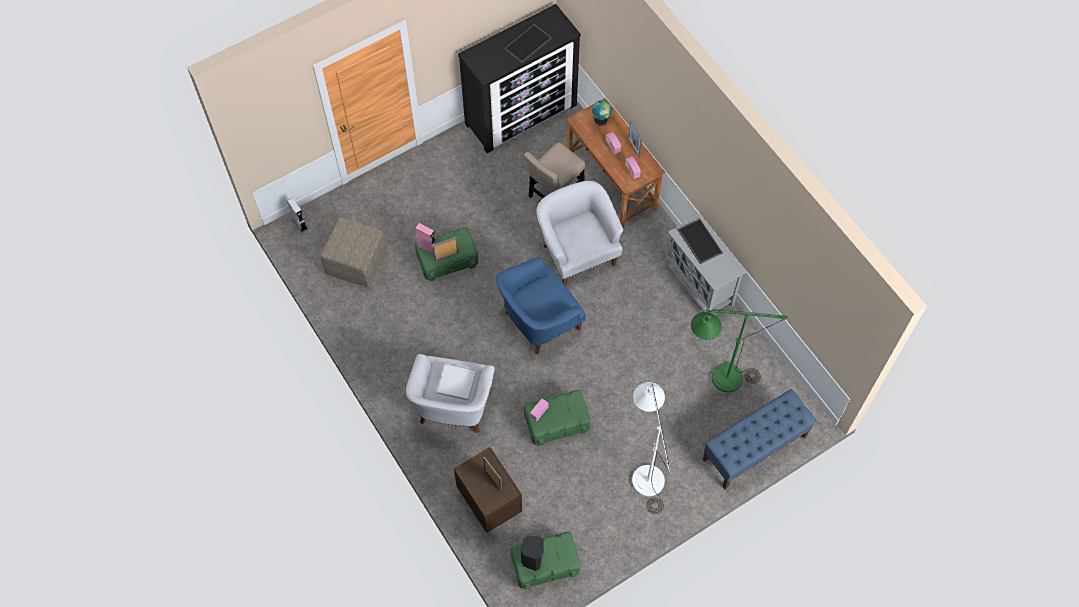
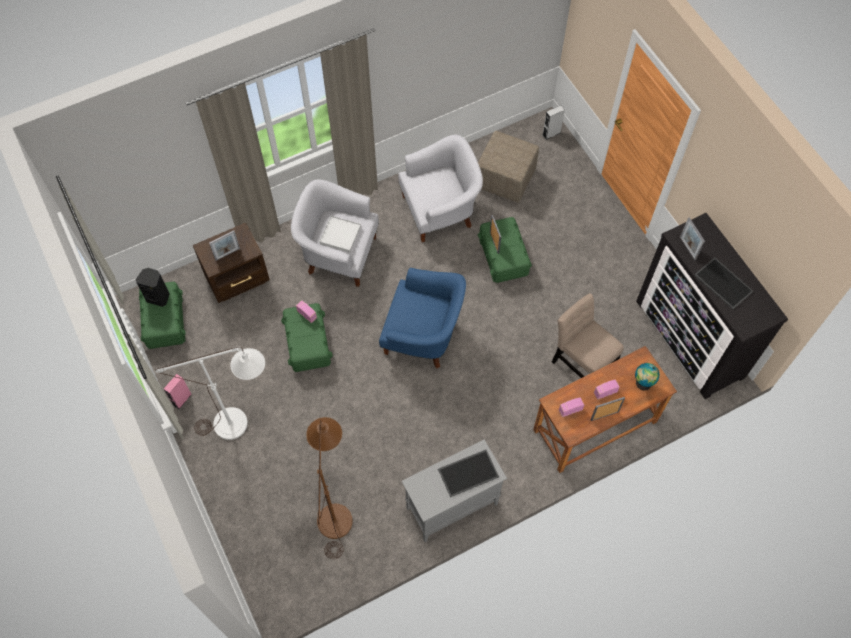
camera: 95 degrees right, 0 degrees up
(427, 248) = (505, 226): pink speaker -> pink speaker (182, 399)
(496, 67) = (687, 248): none -> picture frame
(539, 322) = (423, 336): blue armchair -> blue armchair turned 135 degrees clockwise
(577, 252) = (505, 382): white armchair -> white armchair (440, 211)
(717, 378) = (335, 511): green floor lamp -> brown floor lamp
(754, 448) = (247, 538): blue bench -> none

